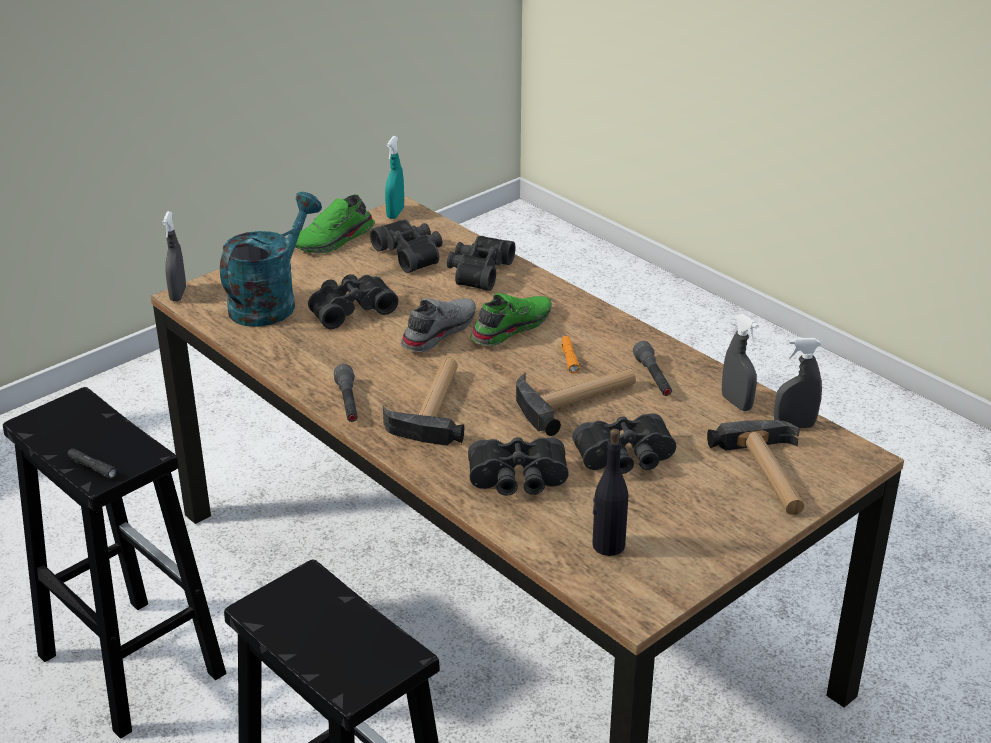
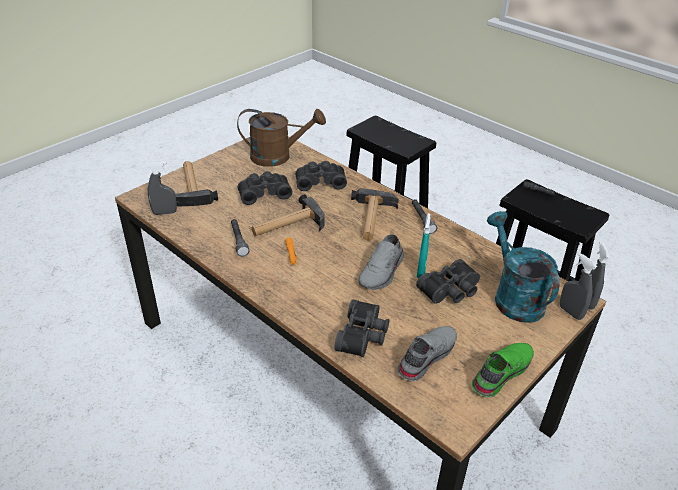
camera: 175 degrees right, 5 degrees up
(270, 301) = (513, 296): turquoise watering can -> turquoise watering can turned 135 degrees clockwise
(395, 213) = (460, 420): turquoise spray bottle -> turquoise spray bottle (421, 272)
(411, 254) = (425, 356): black binoculars -> grey shoe
(509, 327) = (332, 278): green shoe -> none
(608, 545) = (278, 156): black bottle -> brown watering can
(736, 403) = (192, 225): grey spray bottle -> grey spray bottle (570, 312)

